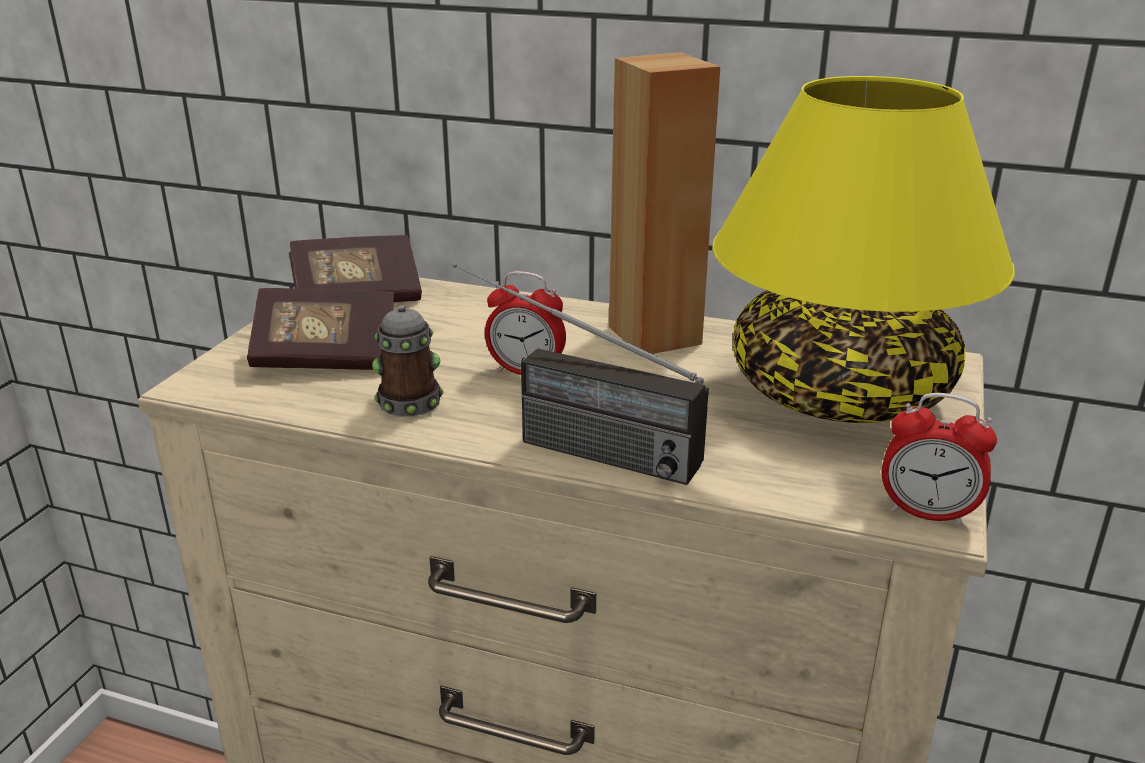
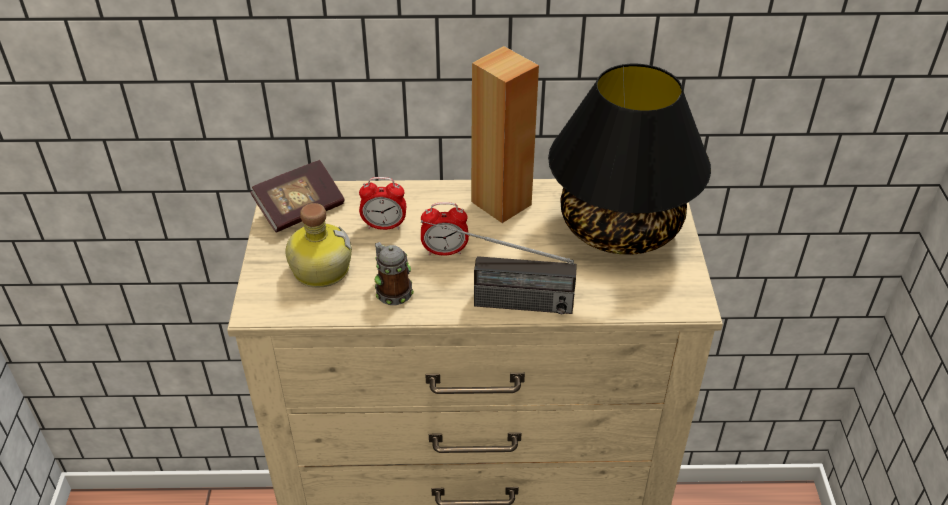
camera: 20 degrees left, 15 degrees up
(326, 357) = (319, 268): book -> bottle
(837, 392) = (618, 227): yellow table lamp -> black table lamp
(927, 513) = (689, 302): alarm clock -> alarm clock (384, 226)

